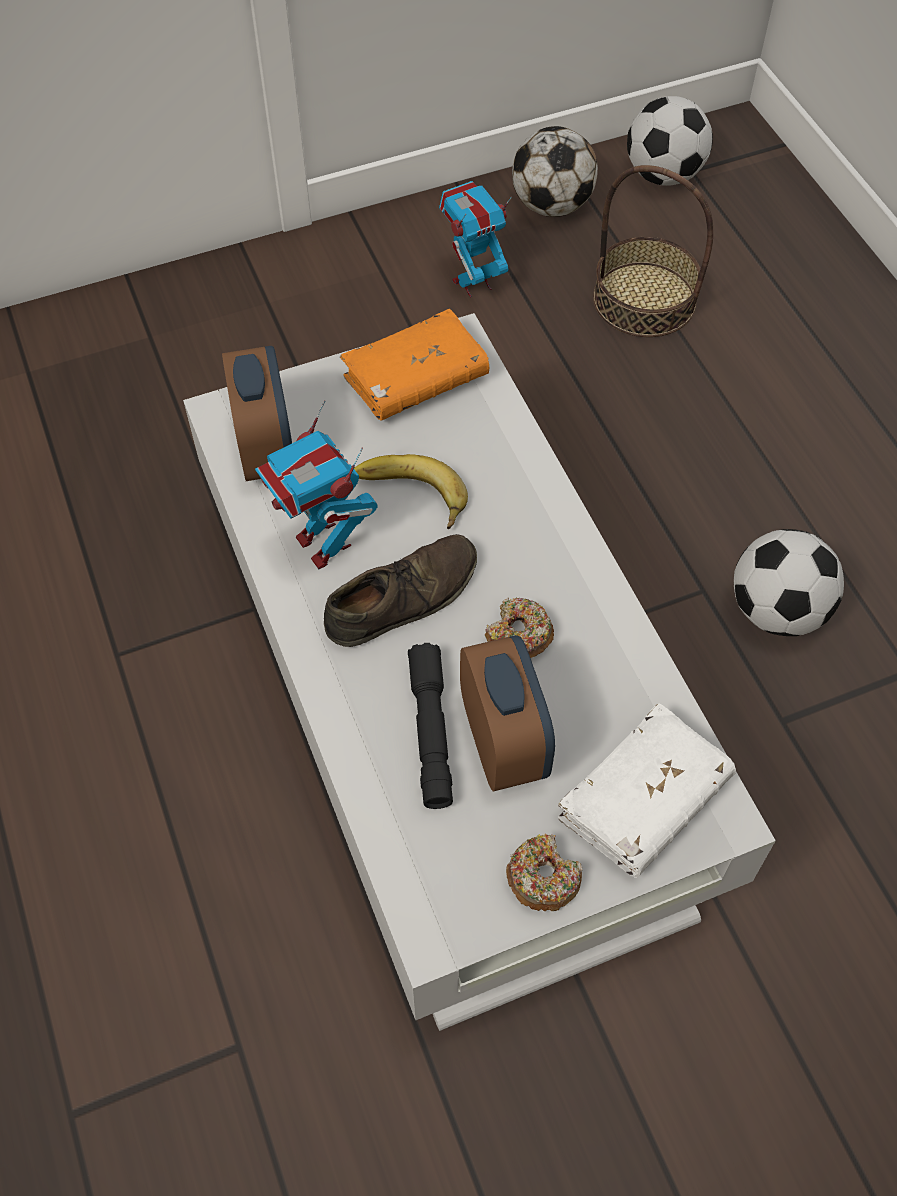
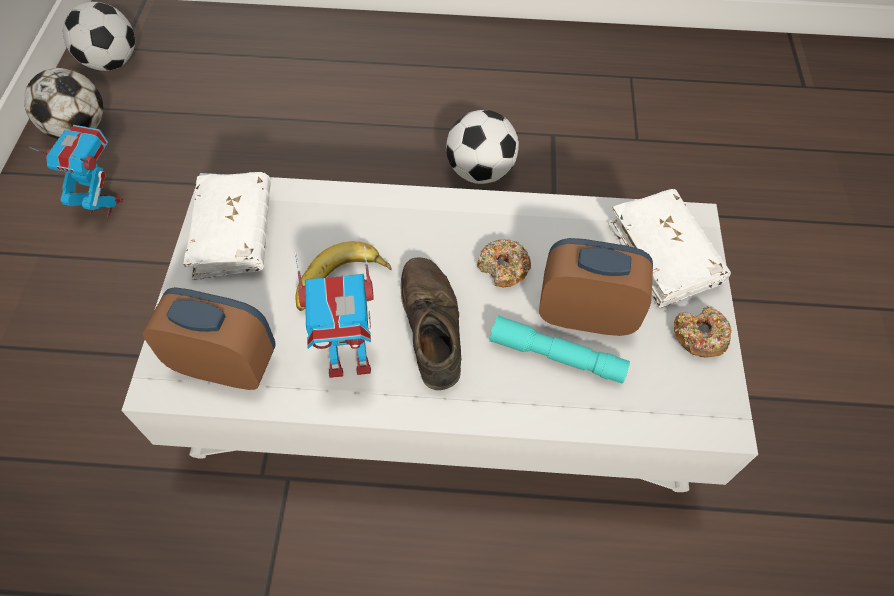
camera: 65 degrees left, 0 degrees up
(416, 379) = (234, 234): orange book -> white book
(431, 732) = (556, 356): black flashlight -> turquoise flashlight
(473, 283) = (105, 205): toy robot -> toy robot turned 105 degrees clockwise
(644, 300) = (204, 121): basket -> none

